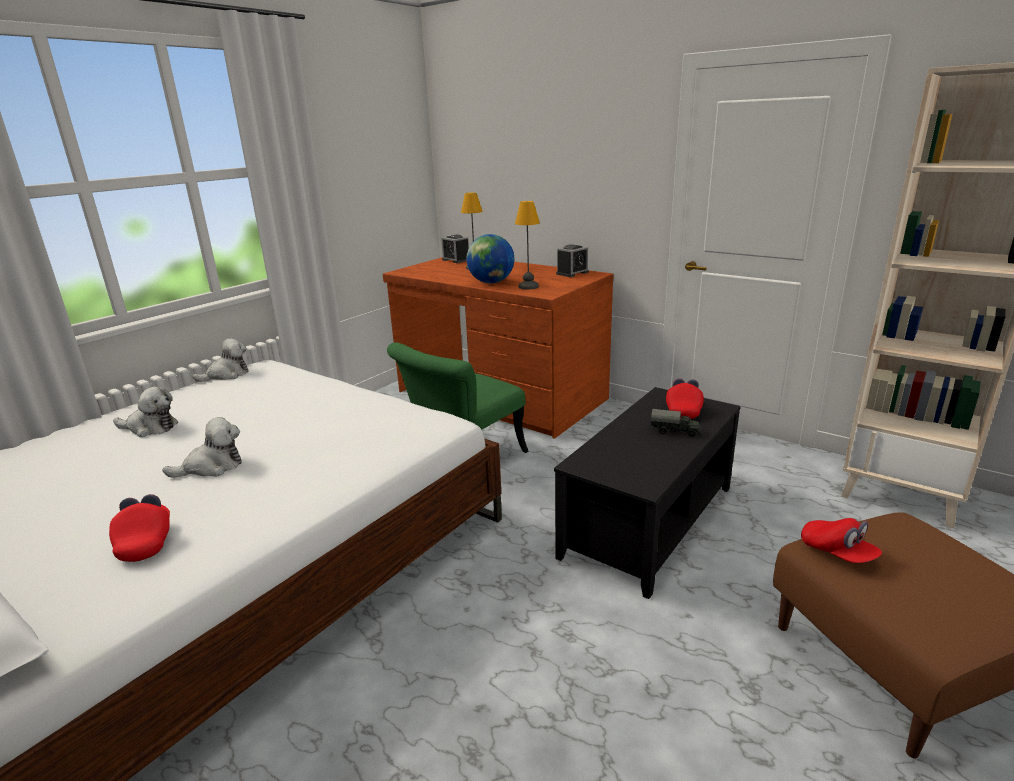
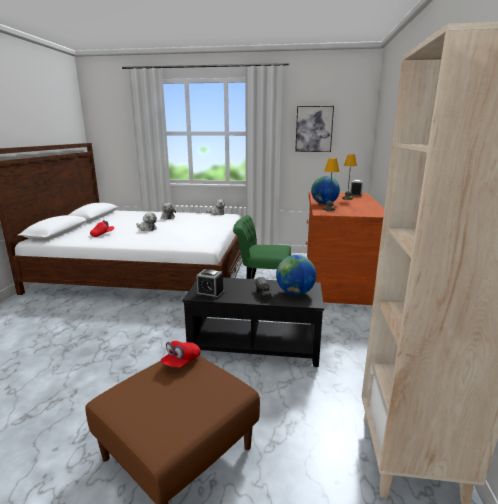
camera: 60 degrees right, 5 degrees down
(355, 153) = (314, 129): none -> picture
(572, 273) = (374, 211): alarm clock -> alarm clock (210, 293)
(683, 410) = (295, 293): red cap -> globe

